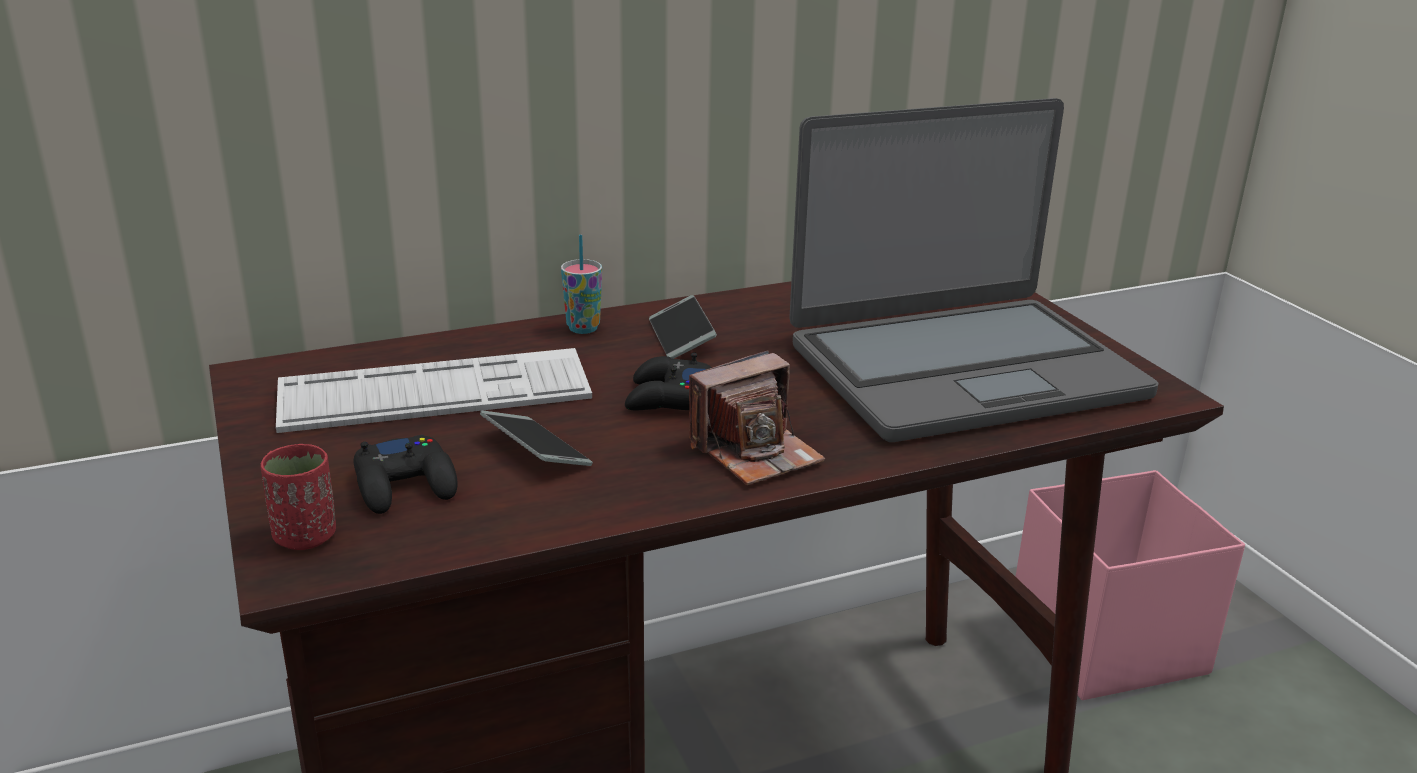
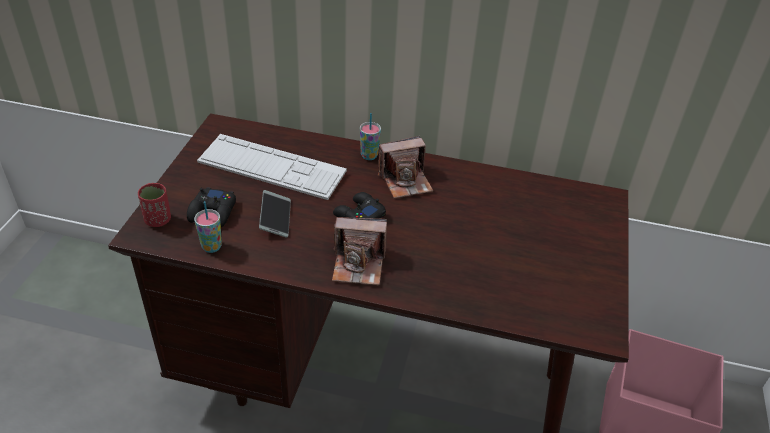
camera: 35 degrees right, 15 degrees up
(471, 530) = (211, 247): none -> cup
(681, 337) = (405, 181): phone -> camera
(962, 369) = (515, 264): laptop -> none

